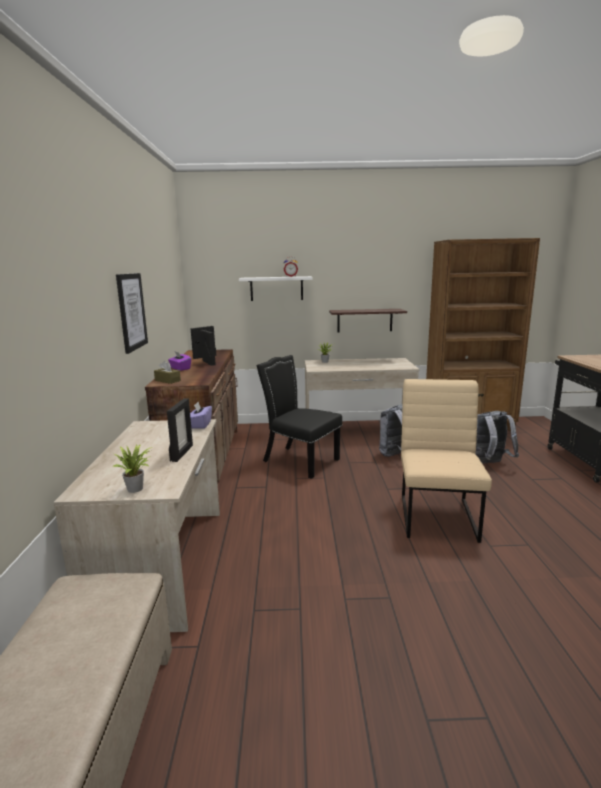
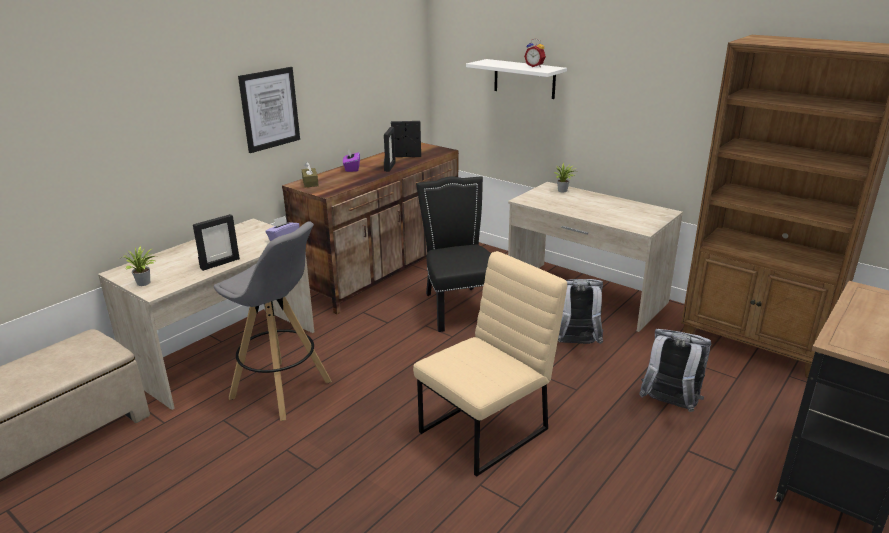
camera: 40 degrees right, 10 degrees up
(267, 563) = (282, 391): none -> grey stool
(364, 320) = (633, 143): shelf -> none

